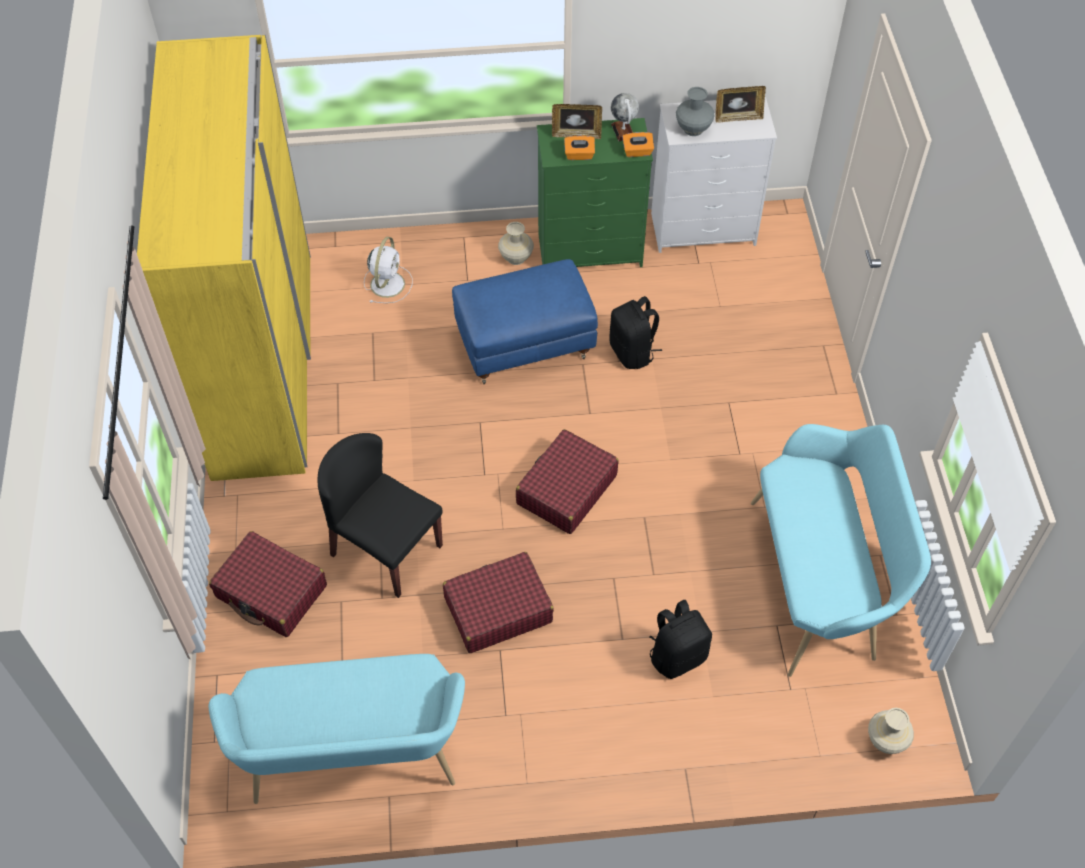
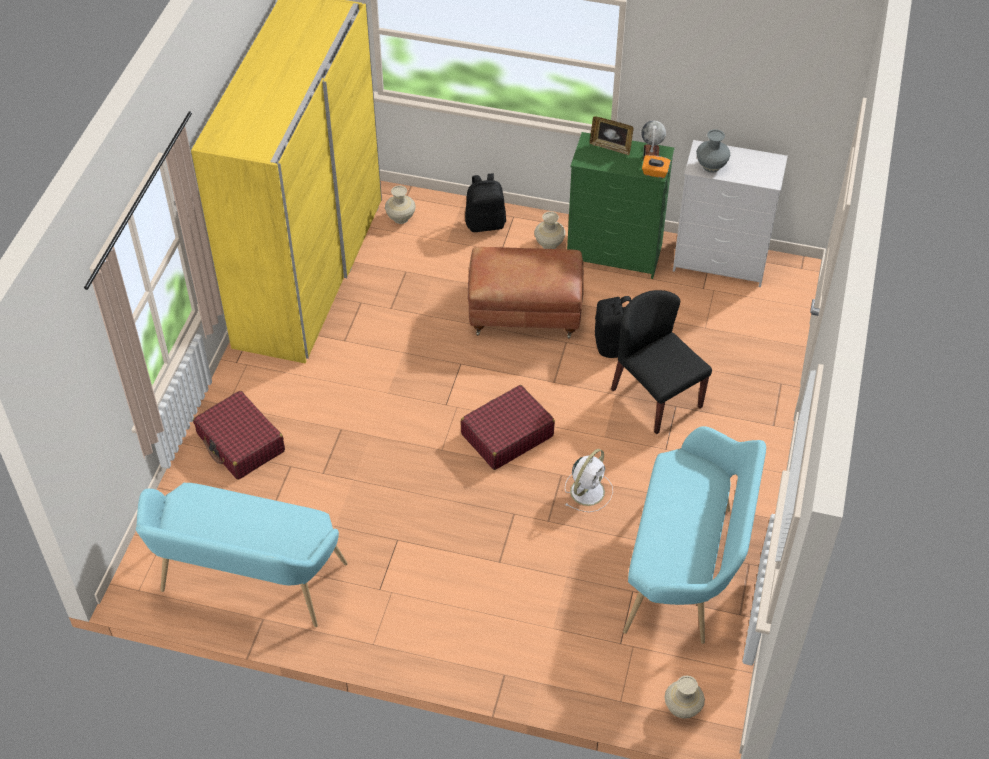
camera: 20 degrees right, 5 degrees down
(340, 272) = (400, 218): none -> beige vase
(385, 549) = (342, 438): black chair -> black chair (656, 397)
(388, 283) = (435, 236): white fan -> white fan (588, 490)
(497, 610) = (409, 509): red suitcase -> none
(525, 344) = (525, 314): blue ottoman -> brown ottoman
(579, 155) = (605, 163): orange tissue box -> none
(677, 656) = (538, 589): black backpack -> black backpack (485, 223)
(738, 117) = (754, 166): picture frame -> none

